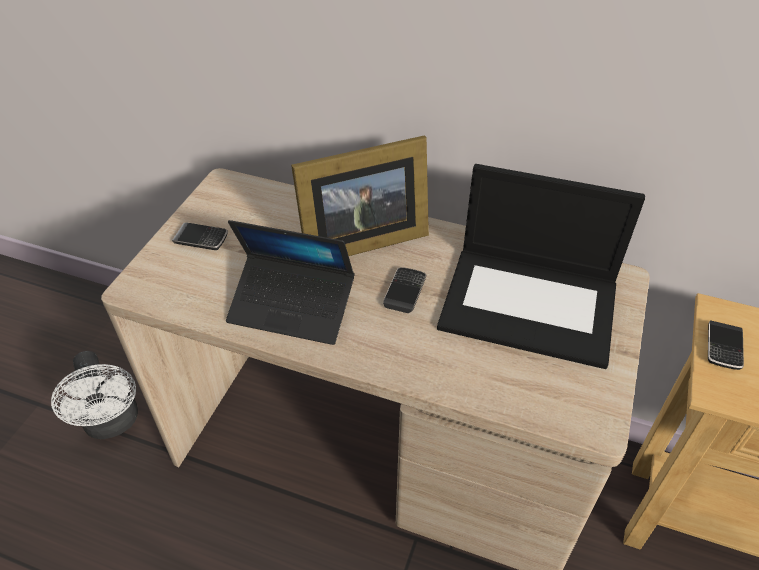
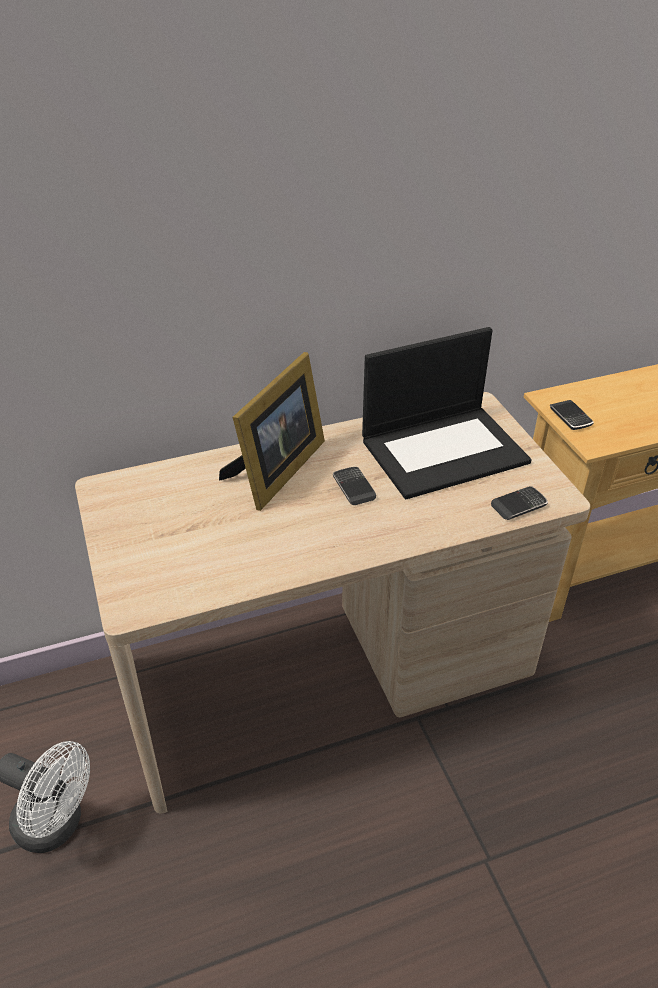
camera: 40 degrees left, 5 degrees down
(201, 239) = (140, 540): phone -> phone (519, 505)
(292, 307) = (284, 545): laptop -> none

